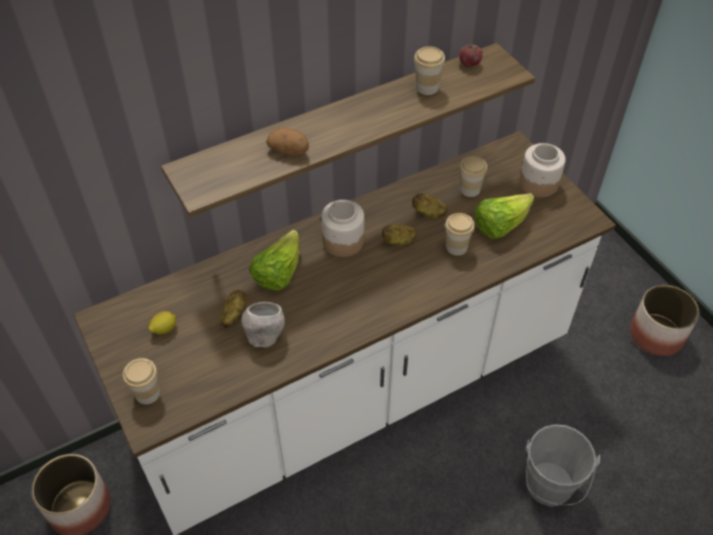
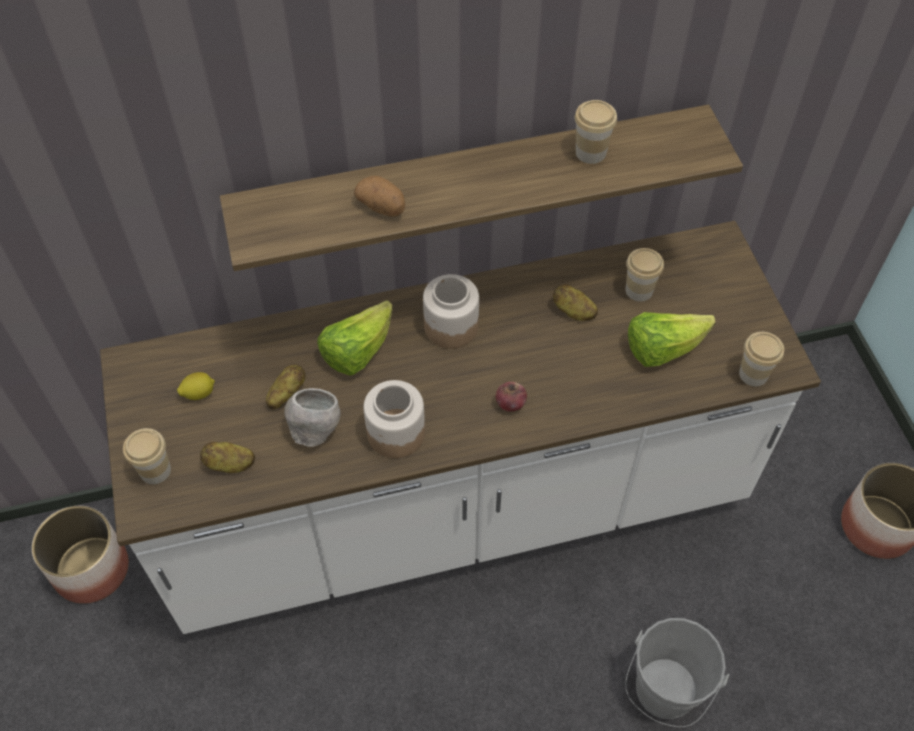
camera: 15 degrees right, 5 degrees up
(398, 241) = (521, 342): potato -> potato (229, 464)
(456, 247) = (594, 366): cup -> cup (753, 374)
(469, 63) = (660, 128): apple -> apple (510, 403)
(538, 183) = (733, 301): jar -> jar (395, 433)

